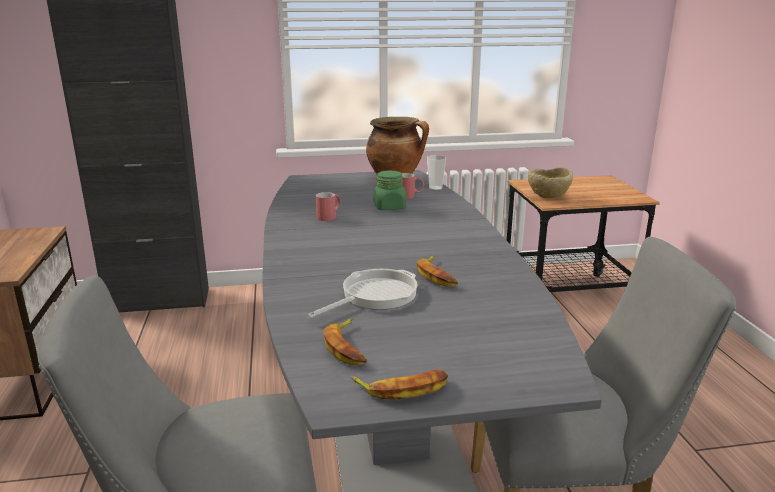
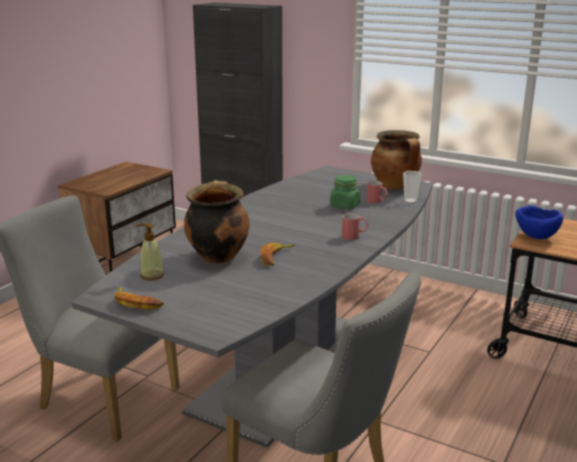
camera: 40 degrees right, 0 degrees up
(329, 216) = (291, 201): red mug -> red mug (354, 236)
(347, 347) = (152, 275): banana -> soap dispenser
(375, 296) = (217, 256): frying pan -> cooking pot
(548, 198) = (535, 238): beige bowl -> blue bowl

